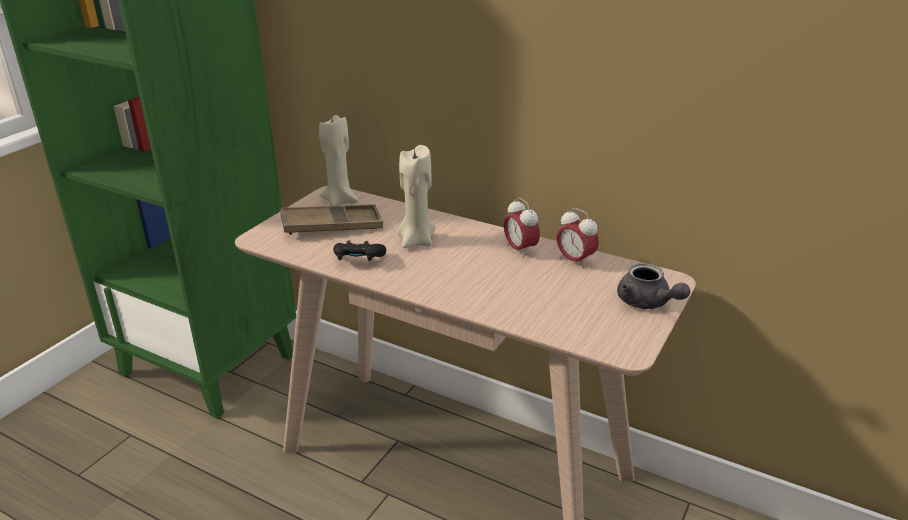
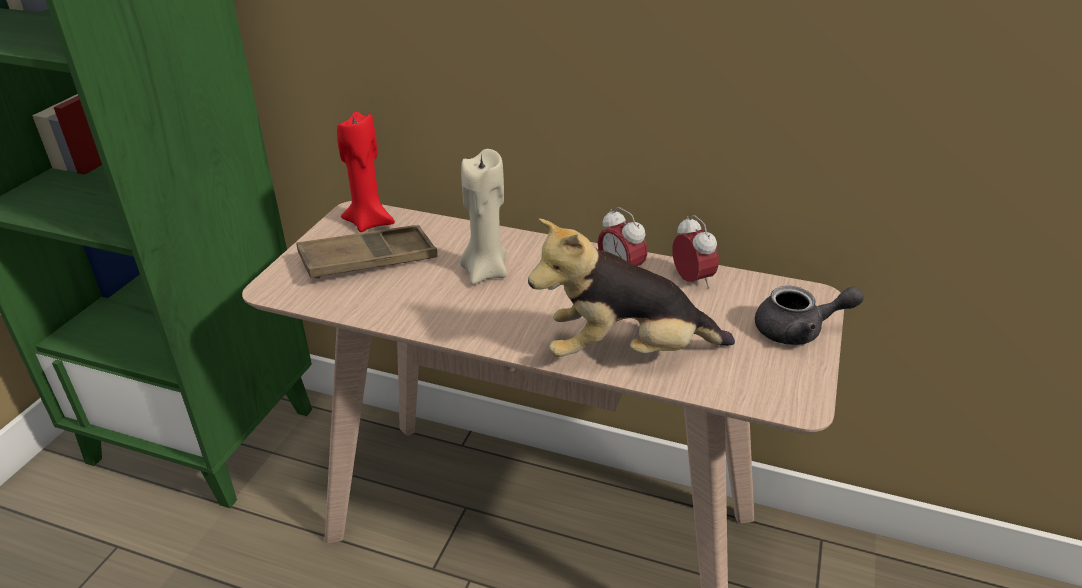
camera: 10 degrees left, 5 degrees up
(340, 201) = (369, 222): beige candle -> red candle
(358, 261) = (418, 308): black game controller -> none
(504, 305) = (626, 353): none -> plush toy
(575, 261) = (692, 281): alarm clock -> alarm clock turned 150 degrees counterclockwise
(647, 303) = (798, 331): grey teapot -> grey teapot turned 45 degrees counterclockwise

